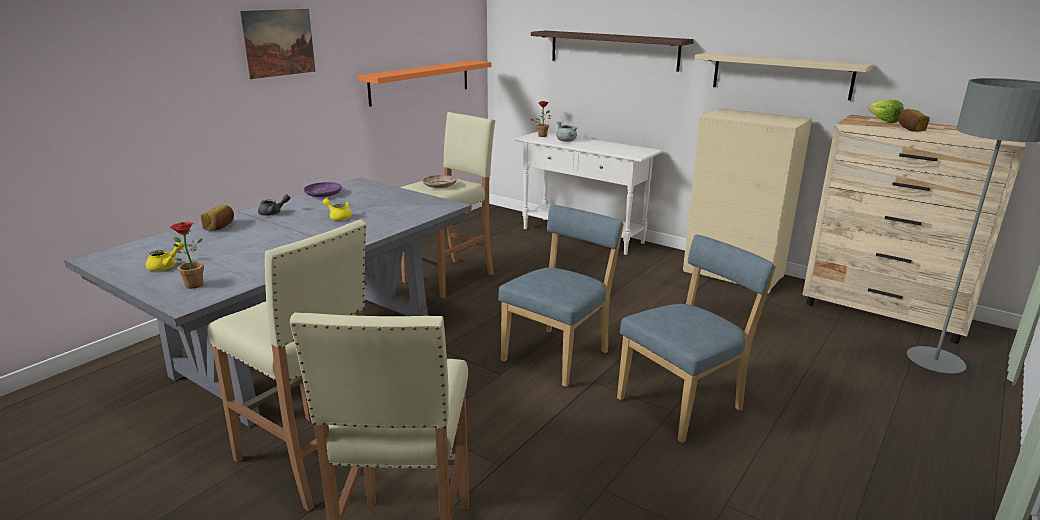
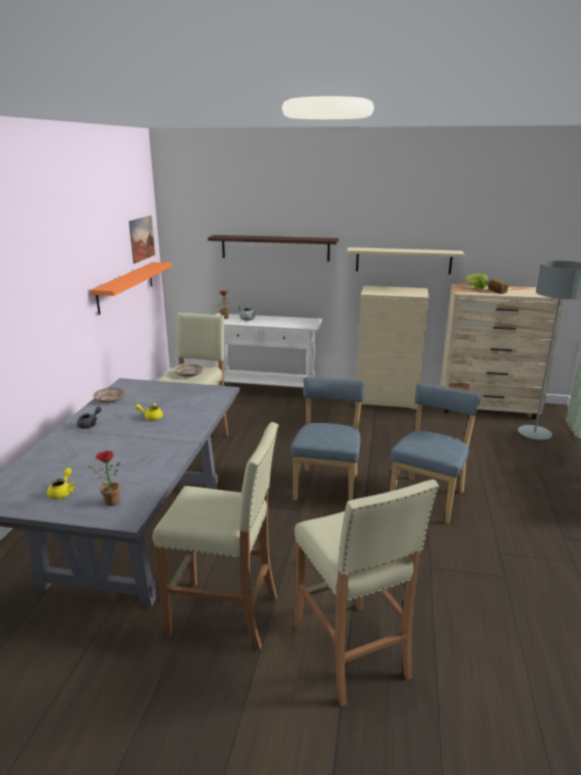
camera: 25 degrees left, 0 degrees up
(220, 226) = (59, 446): bread -> none
(279, 42) = (40, 273): picture -> picture (142, 239)
(323, 194) = (110, 399): purple plate -> beige plate

